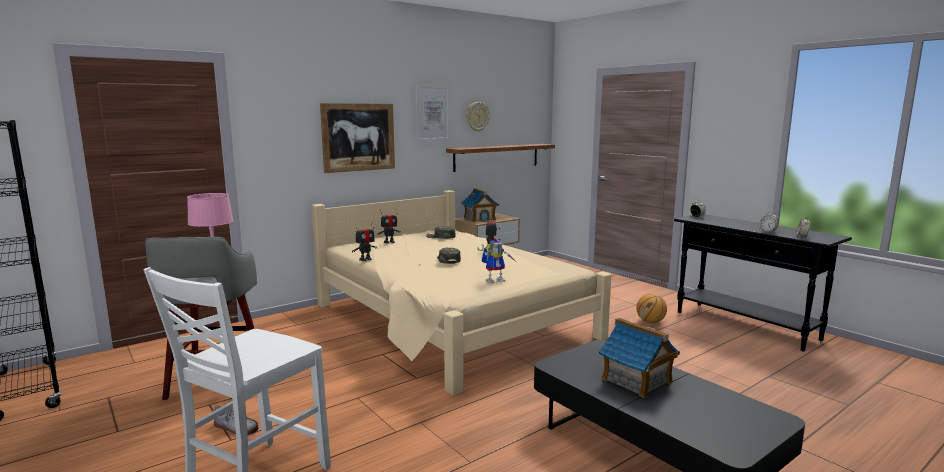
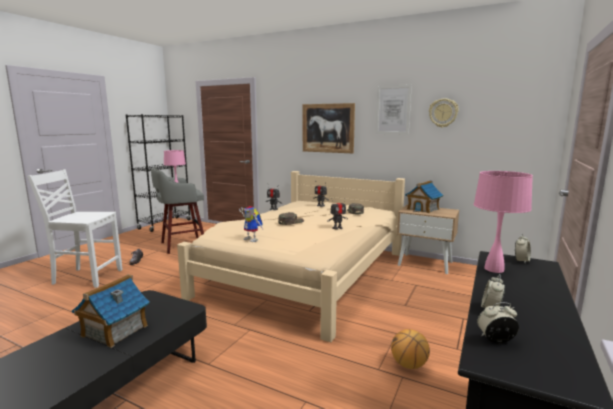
camera: 65 degrees right, 0 degrees up
(497, 157) = (466, 154): shelf -> none
(710, 222) = (494, 269): none -> pink table lamp

